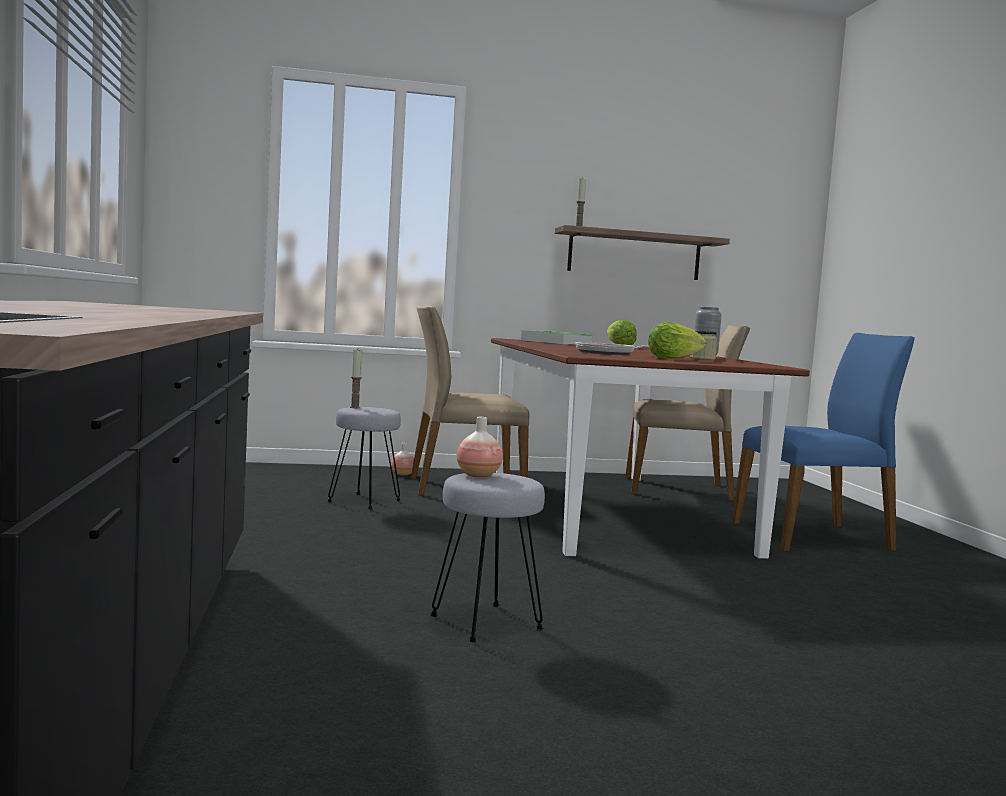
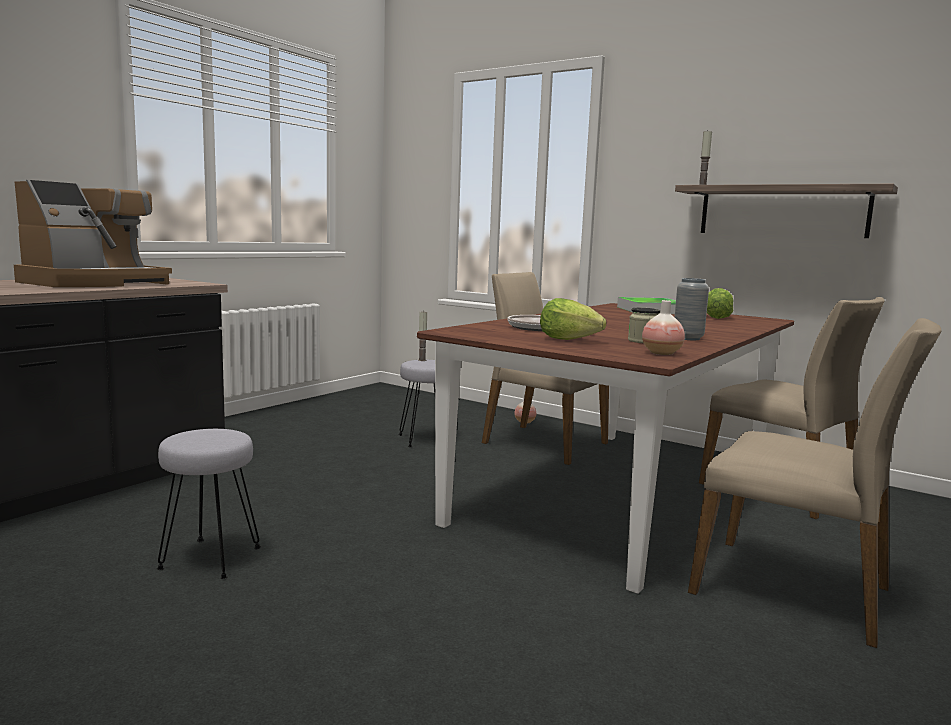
camera: 45 degrees right, 5 degrees up
(139, 307) = (95, 283): none -> coffee machine
(478, 475) = (208, 432): vase -> vase (661, 353)
(813, 536) = (793, 589): blue chair -> beige chair

